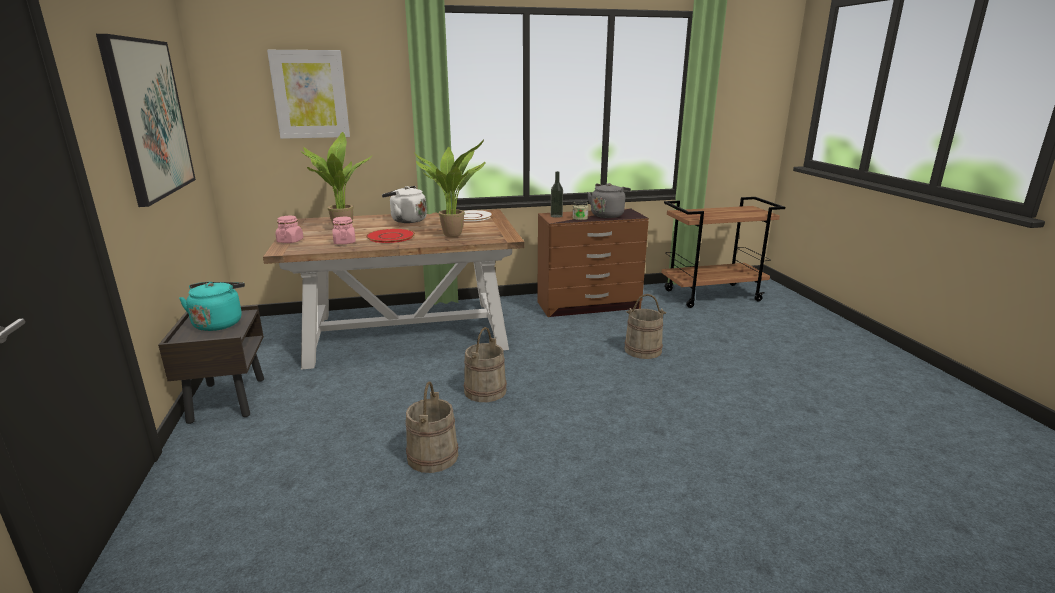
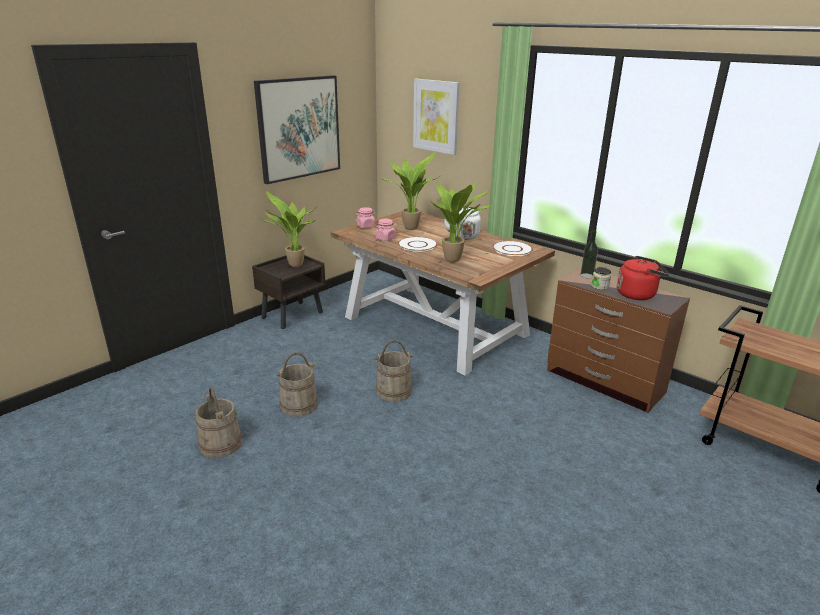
camera: 55 degrees right, 5 degrees up
(219, 323) = (294, 266): turquoise kettle -> potted plant
(390, 237) = (417, 245): red plate -> white plate
(608, 215) = (638, 294): grey kettle -> red kettle
(643, 350) = (558, 443): beige bucket -> beige bucket (221, 444)

